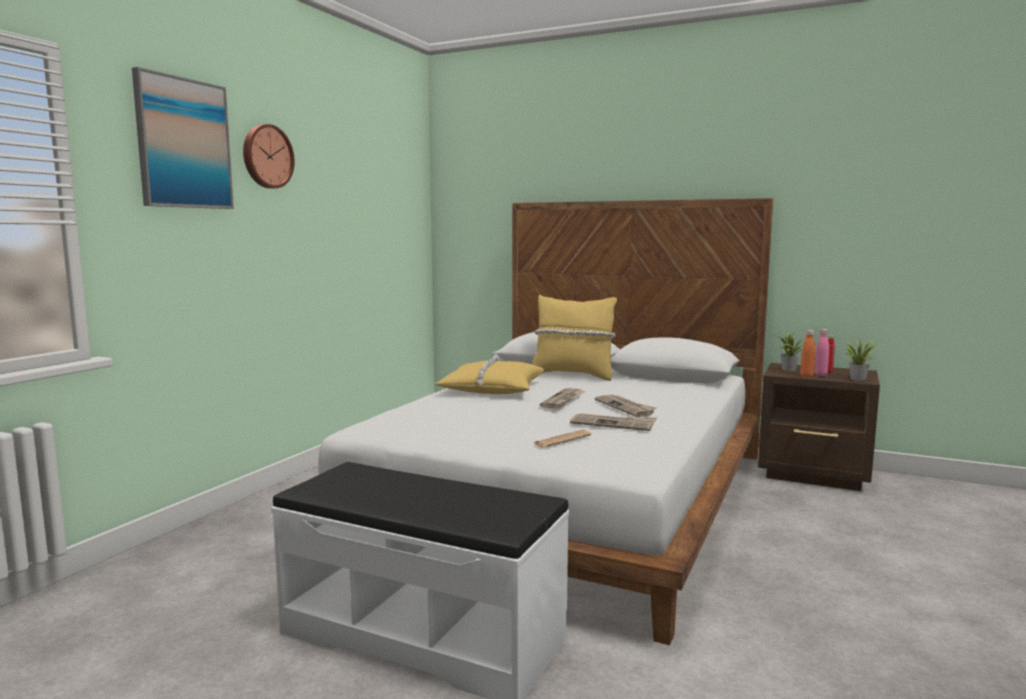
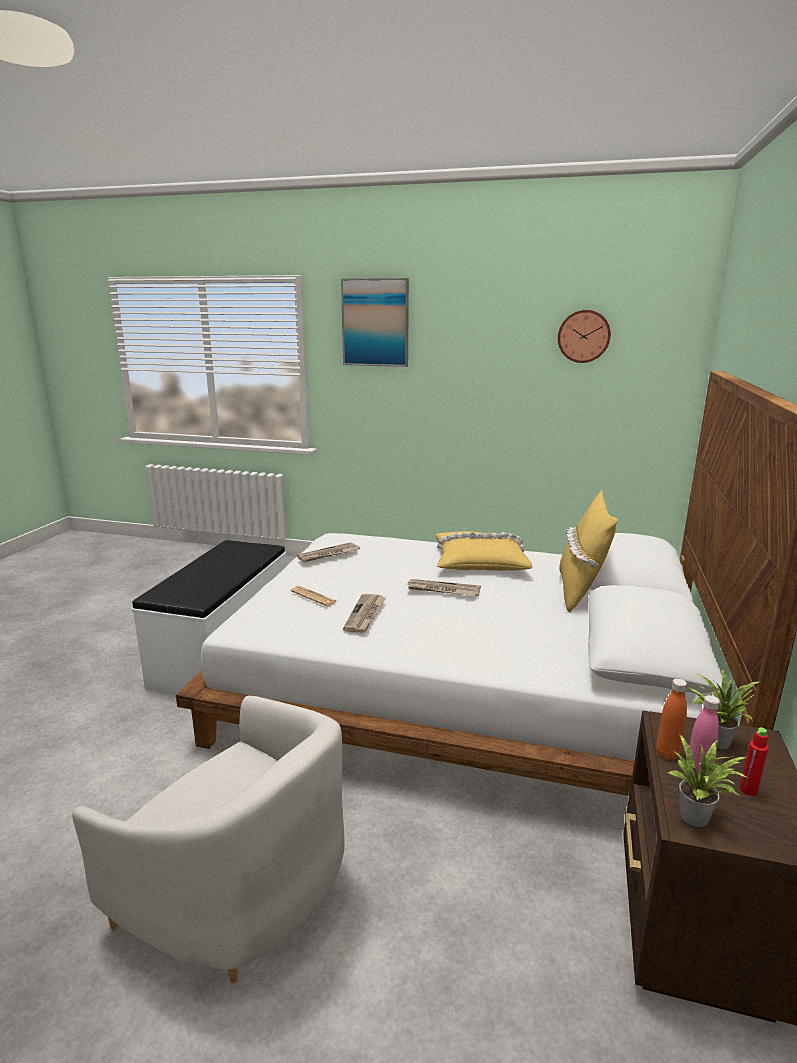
camera: 80 degrees right, 10 degrees up
(266, 156) = (448, 325): wall clock -> wall clock (583, 336)
(625, 407) = (429, 619): newspaper -> newspaper (328, 554)
(875, 607) = (240, 894): none -> white armchair

